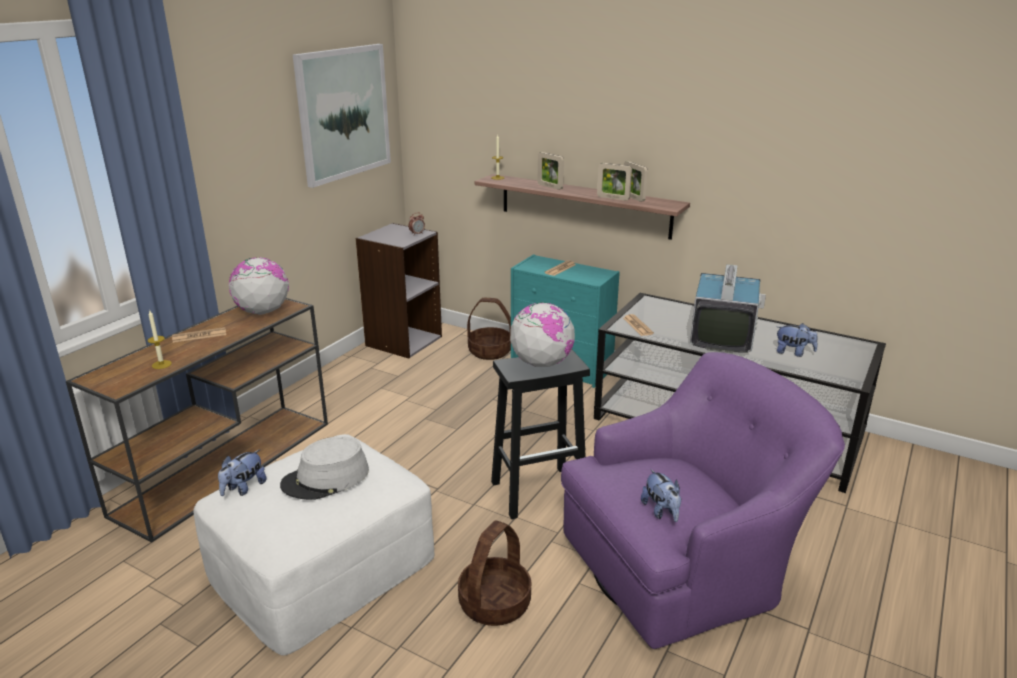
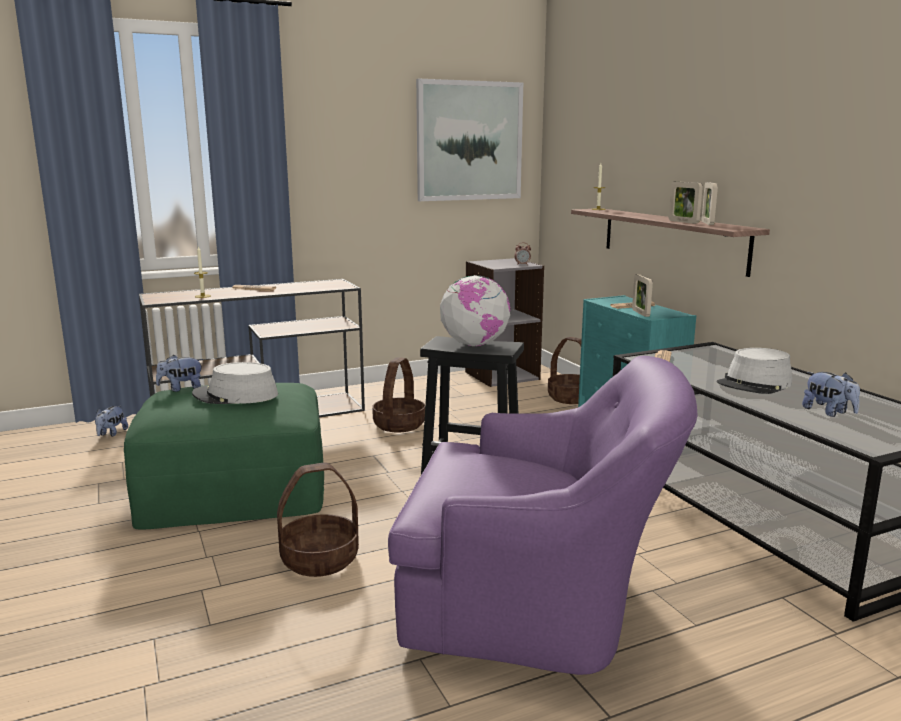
camera: 35 degrees right, 10 degrees down
(262, 312) = (318, 285): globe -> none
(323, 567) = (234, 490): white ottoman -> green ottoman
(381, 430) = (399, 424): none -> basket
(550, 186) = (635, 214): picture frame -> picture frame (640, 313)
(661, 511) = (462, 491): plush toy -> plush toy (111, 434)
(722, 335) = (754, 384): television -> grey hat

